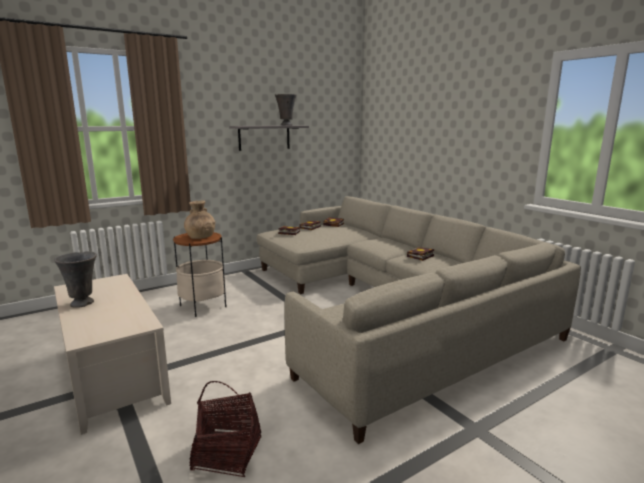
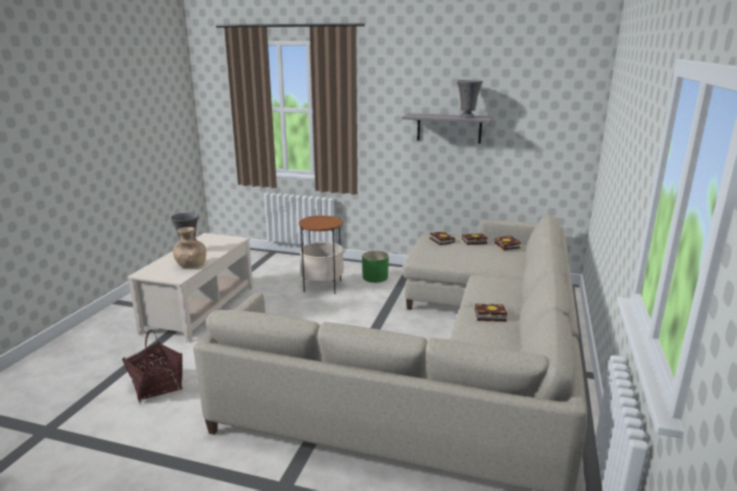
camera: 50 degrees right, 5 degrees up
(200, 237) = (323, 222): brown vase -> brown vase (191, 265)
(232, 285) = (375, 277): none -> green planter

